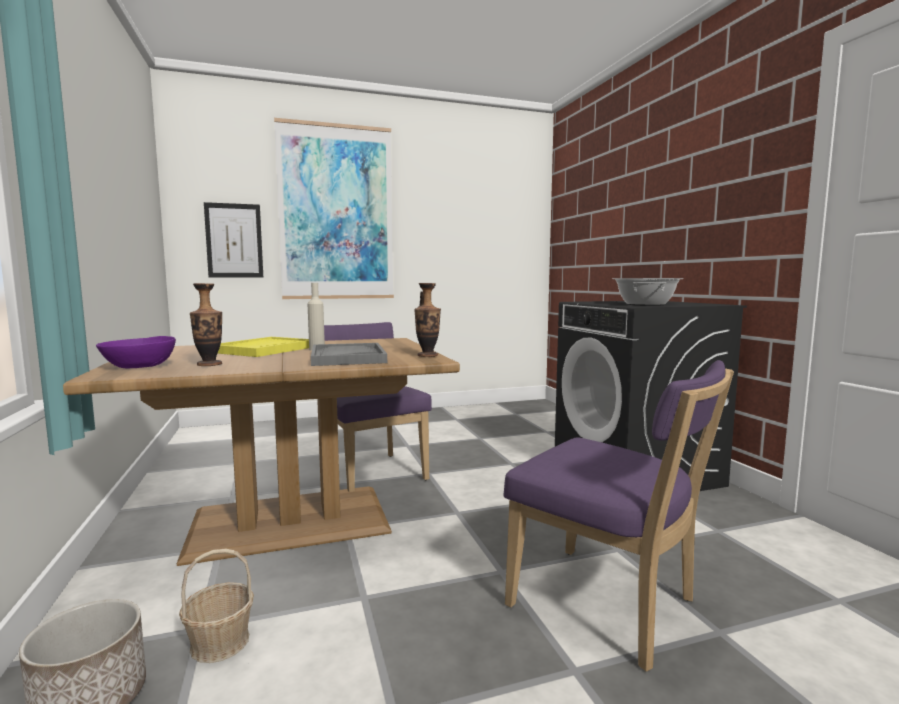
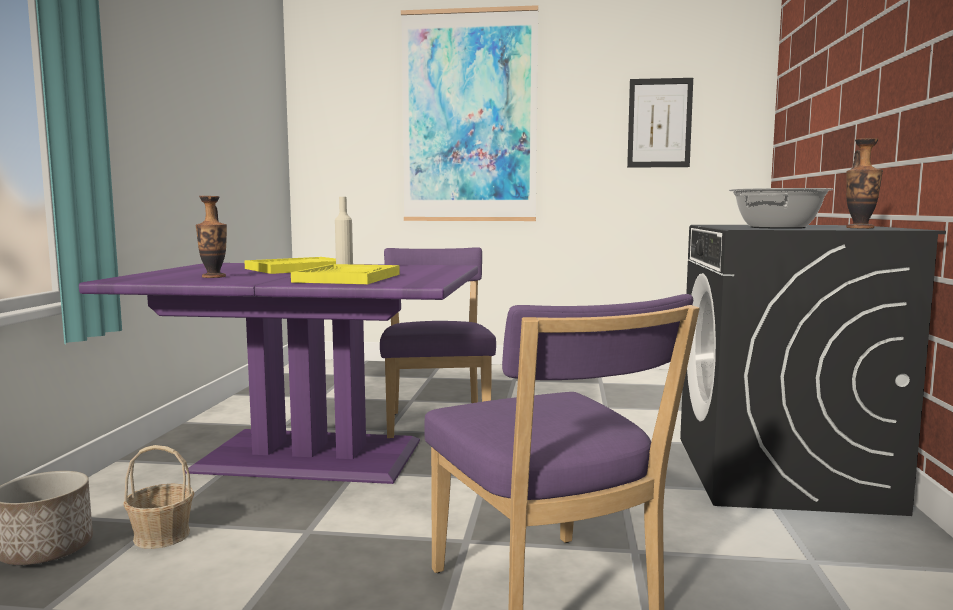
camera: 25 degrees right, 0 degrees up
(139, 366) = (158, 275): purple bowl -> none
(234, 241) = (356, 154): picture -> picture (659, 123)
(290, 523) = (309, 457): brown dining table -> purple dining table
(347, 357) = (348, 278): grey tray -> yellow tray
(427, 355) = (432, 281): vase -> vase (860, 228)

